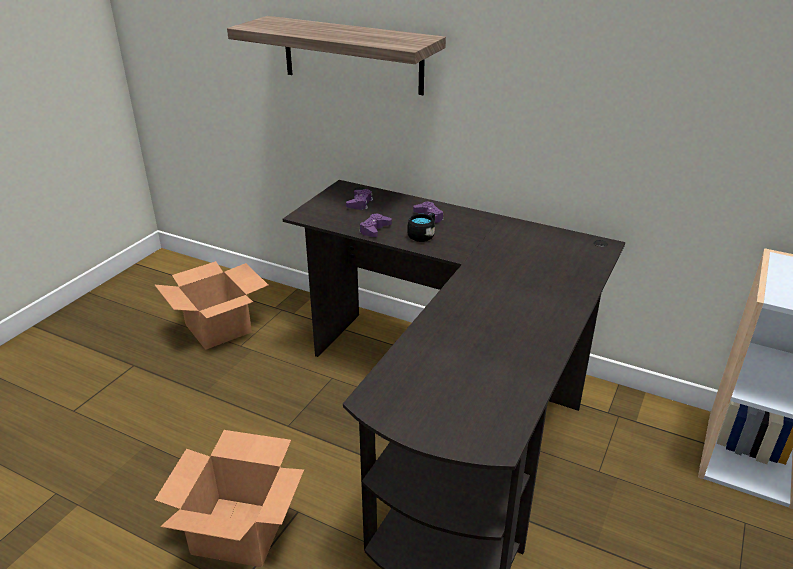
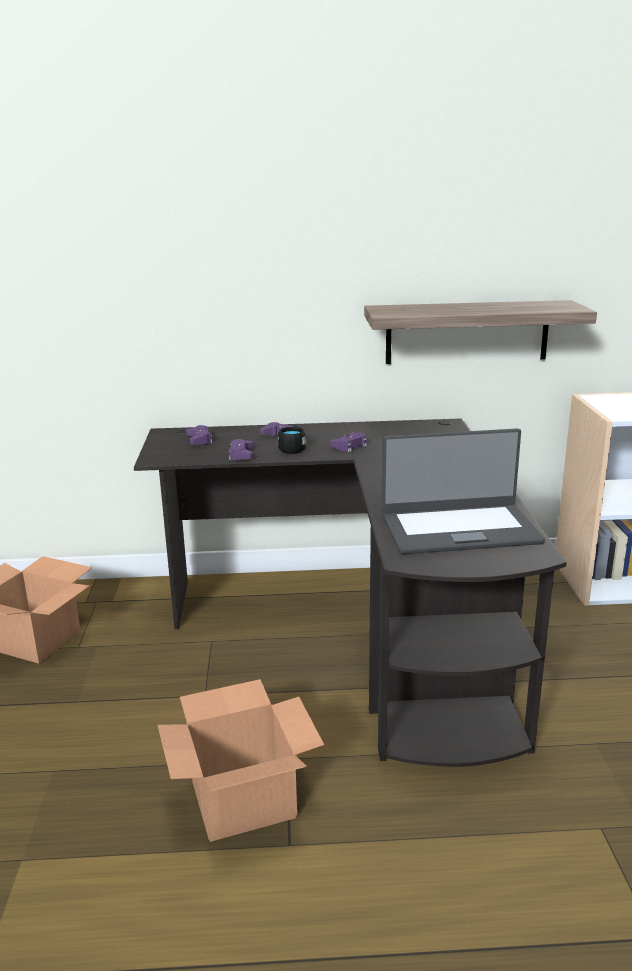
camera: 30 degrees left, 10 degrees down
(352, 55) = (157, 288): shelf -> shelf (467, 332)
(459, 382) = (459, 529): none -> laptop
(476, 247) = (350, 446): none -> purple game controller

